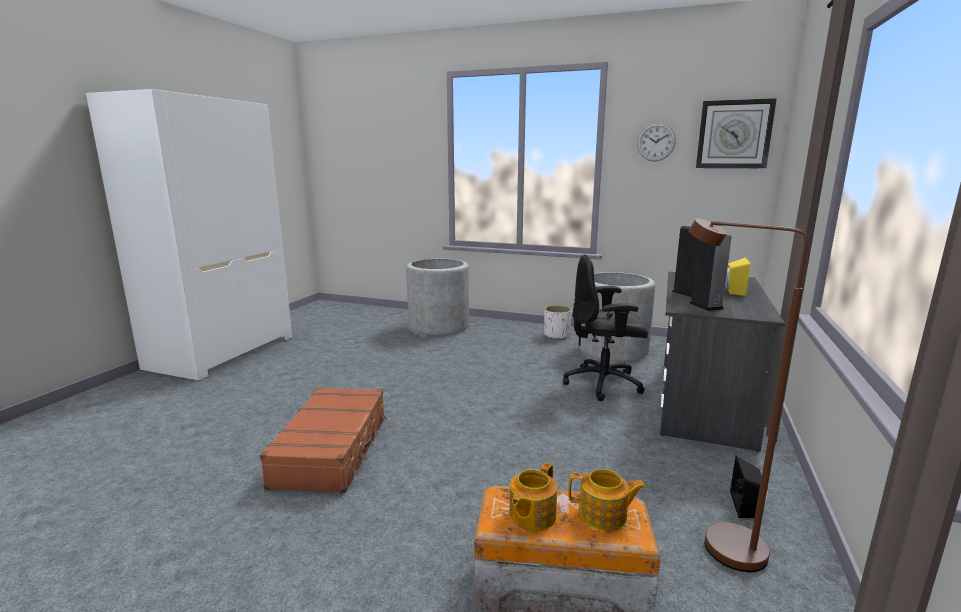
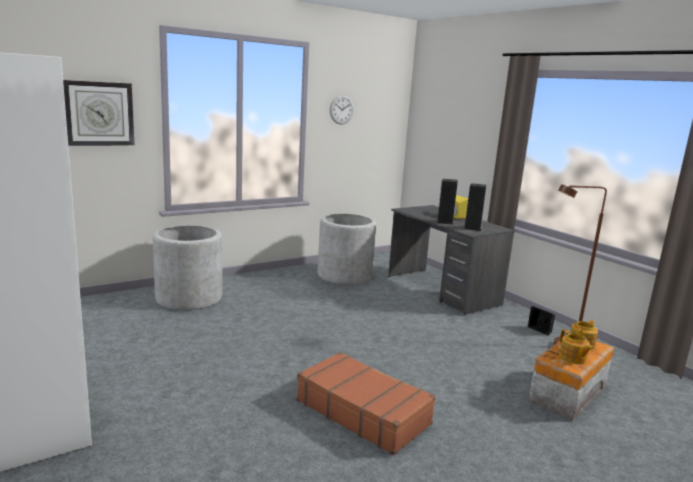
camera: 55 degrees left, 0 degrees up
(556, 335) = (292, 276): white planter -> none
(604, 384) = (388, 299): black office chair -> none
(734, 134) = (385, 106): wall clock -> wall clock (99, 113)

